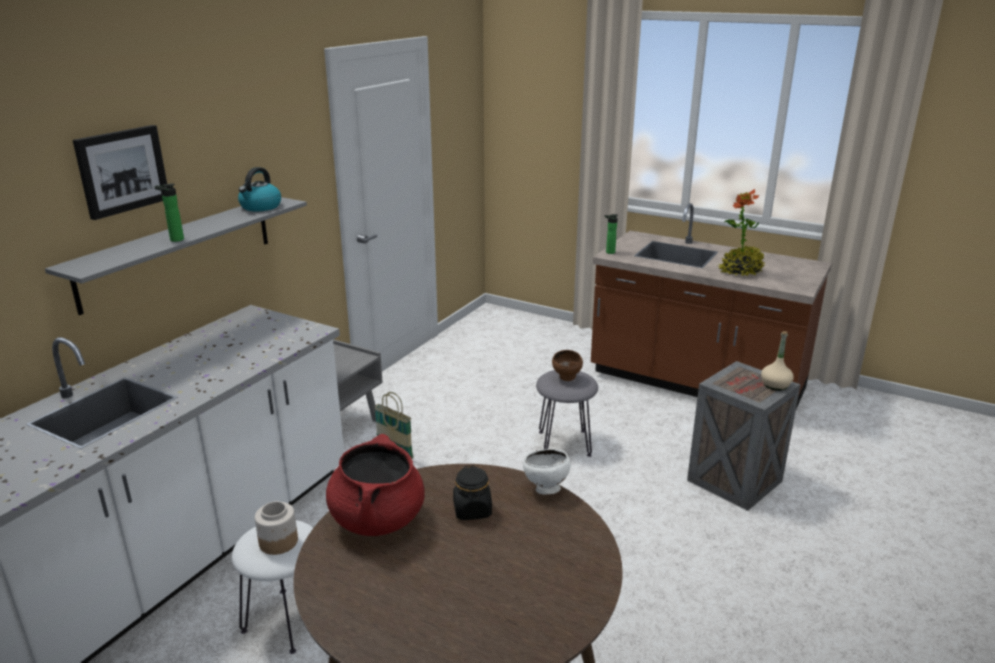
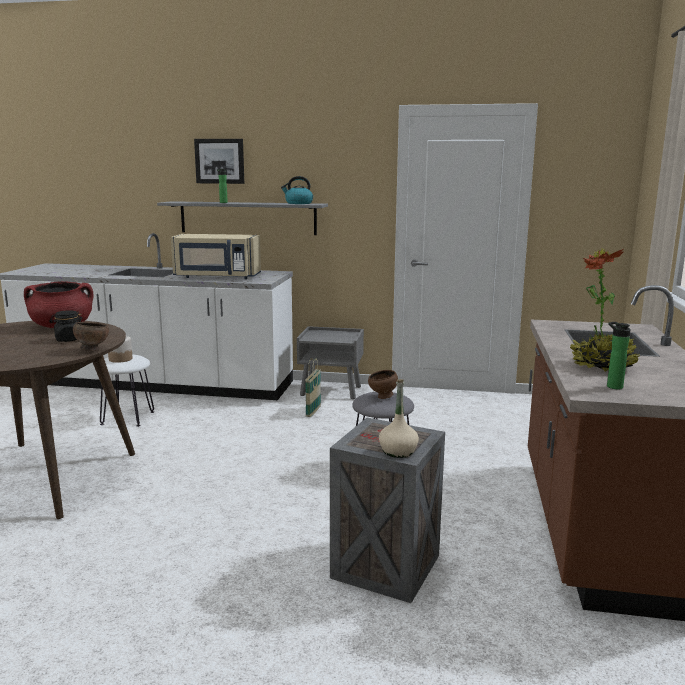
camera: 70 degrees right, 10 degrees down
(237, 356) = (217, 277): none -> beige microwave
(545, 489) = (92, 350): white bowl -> brown bowl
(609, 252) = (555, 322): bottle -> bottle (612, 386)

